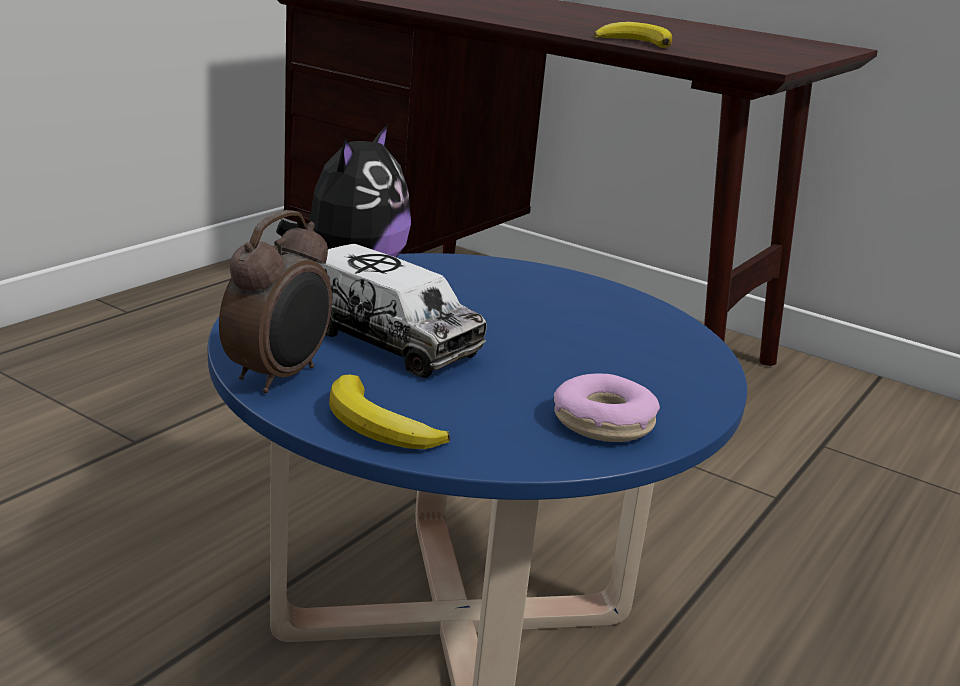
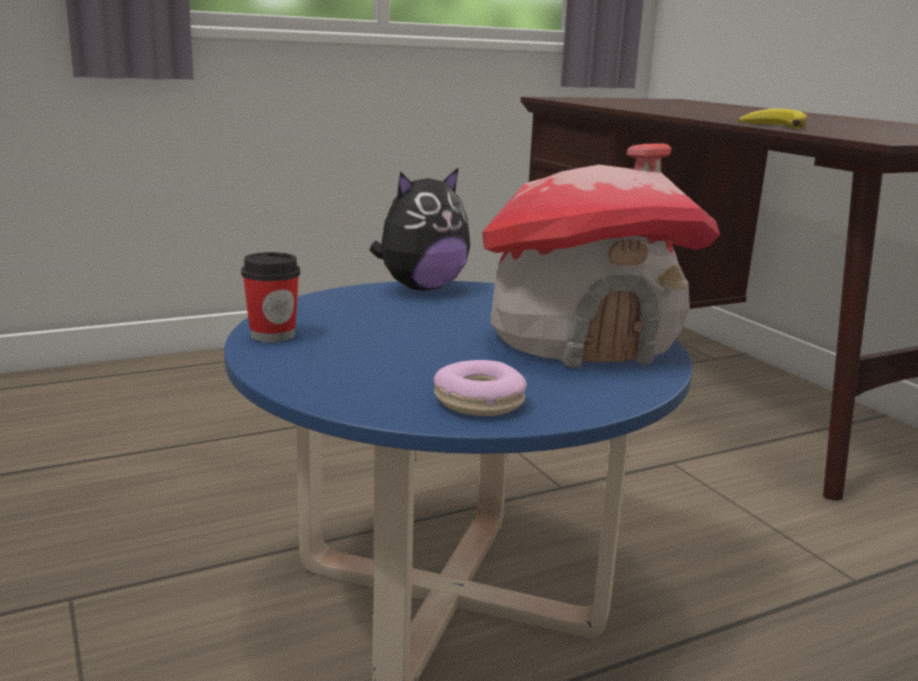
camera: 30 degrees right, 5 degrees down
(280, 376) = (272, 335): alarm clock -> cup
(378, 426) = (296, 372): banana -> none
(388, 341) = (384, 328): toy truck -> none
(596, 320) = (584, 340): none -> toy house

